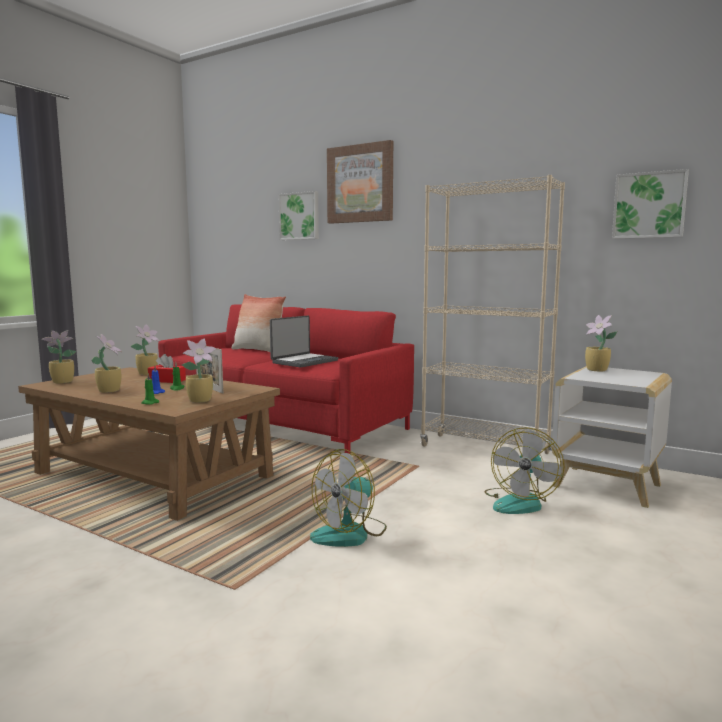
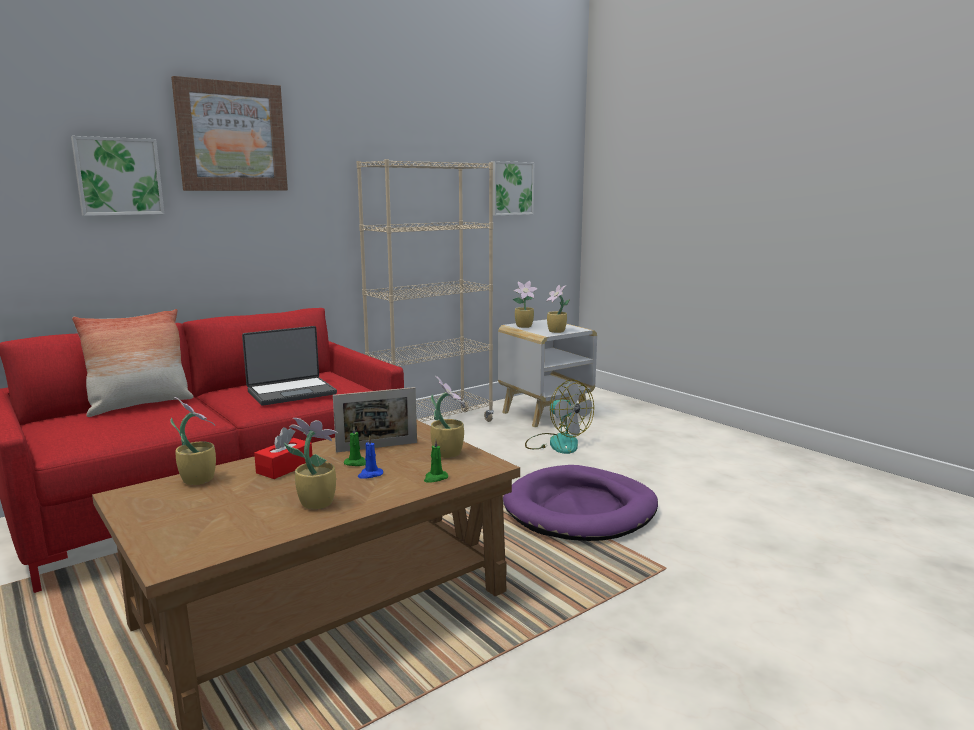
camera: 70 degrees left, 5 degrees up
(61, 382) = (172, 545): potted plant -> potted plant (556, 331)
(304, 361) = (291, 392): laptop -> laptop turned 90 degrees clockwise
(350, 533) = (580, 510): fan -> purple dog bed

